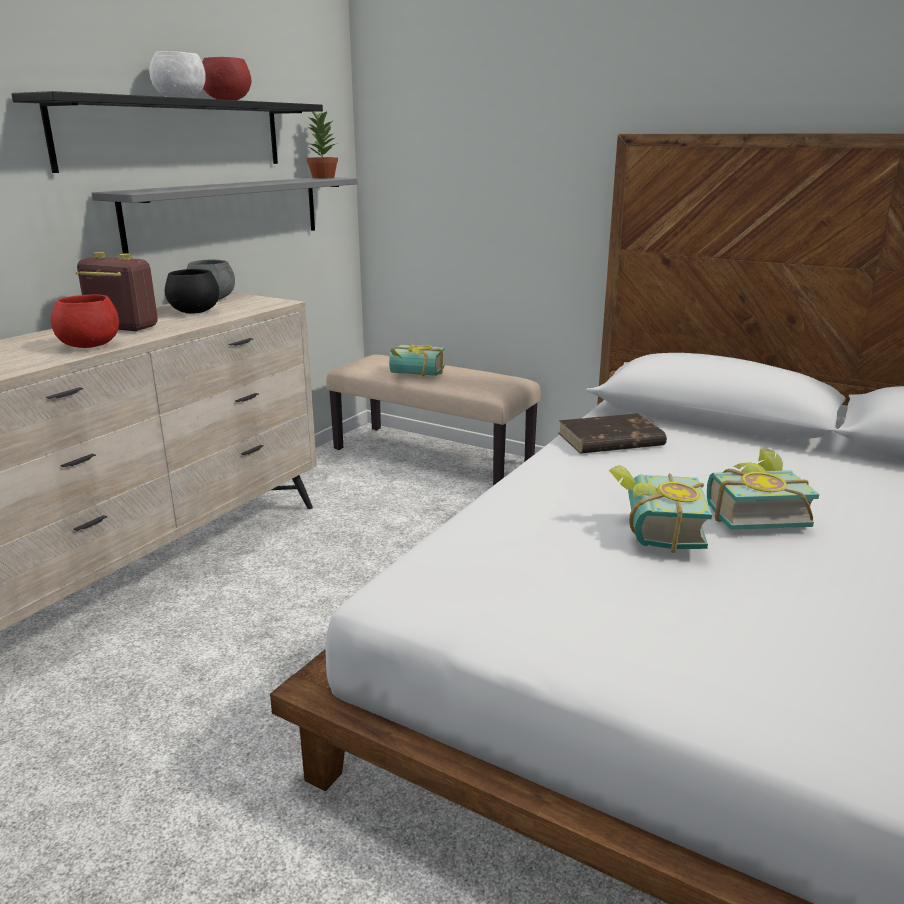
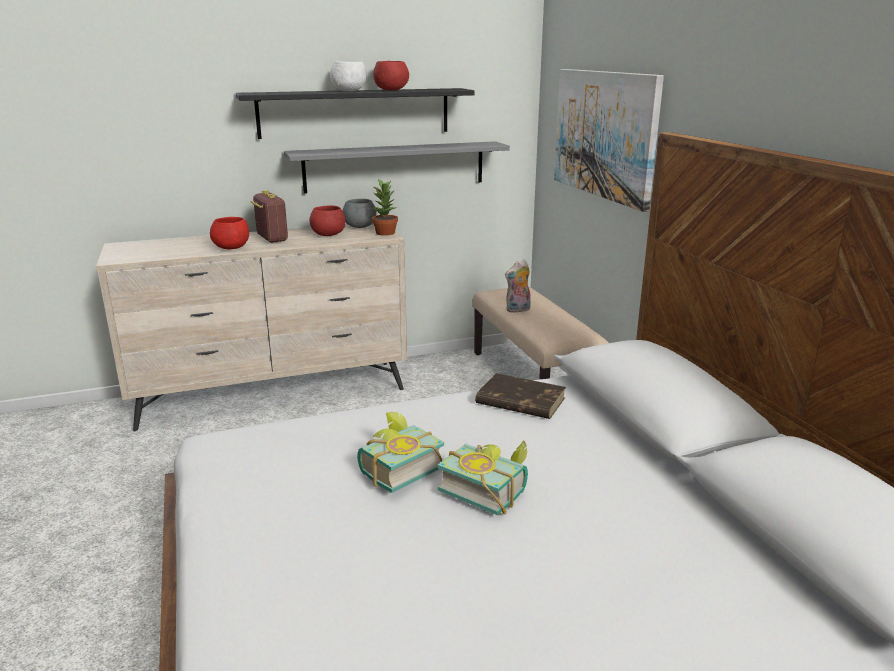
camera: 40 degrees right, 0 degrees up
(195, 312) = (328, 235): black bowl -> red bowl
(323, 177) = (486, 143): potted plant -> potted plant (385, 233)
(415, 374) = (518, 310): book -> plush toy
(494, 152) = (604, 134): none -> picture

